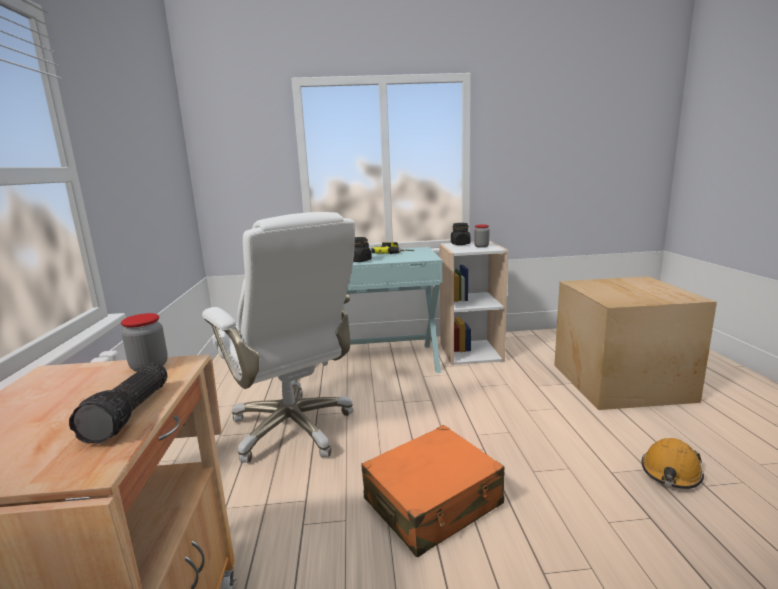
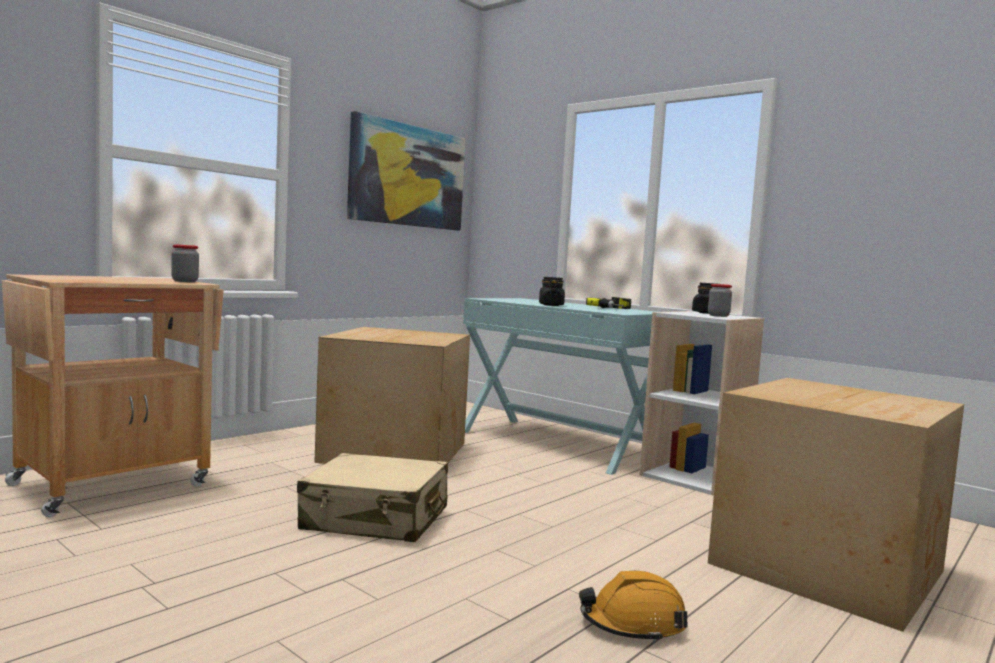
camera: 45 degrees right, 10 degrees down
(132, 413) = (121, 281): flashlight -> none
(154, 152) = (408, 176): none -> picture
(292, 432) = (392, 452): white office chair -> cardboard box
(433, 502) = (375, 519): orange suitcase -> beige suitcase

